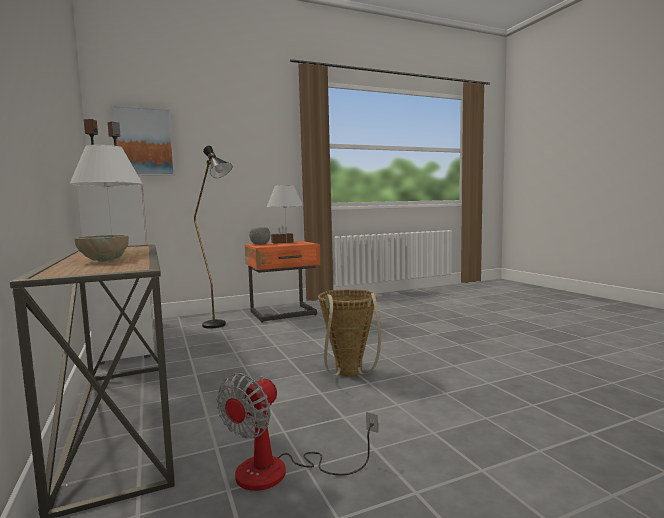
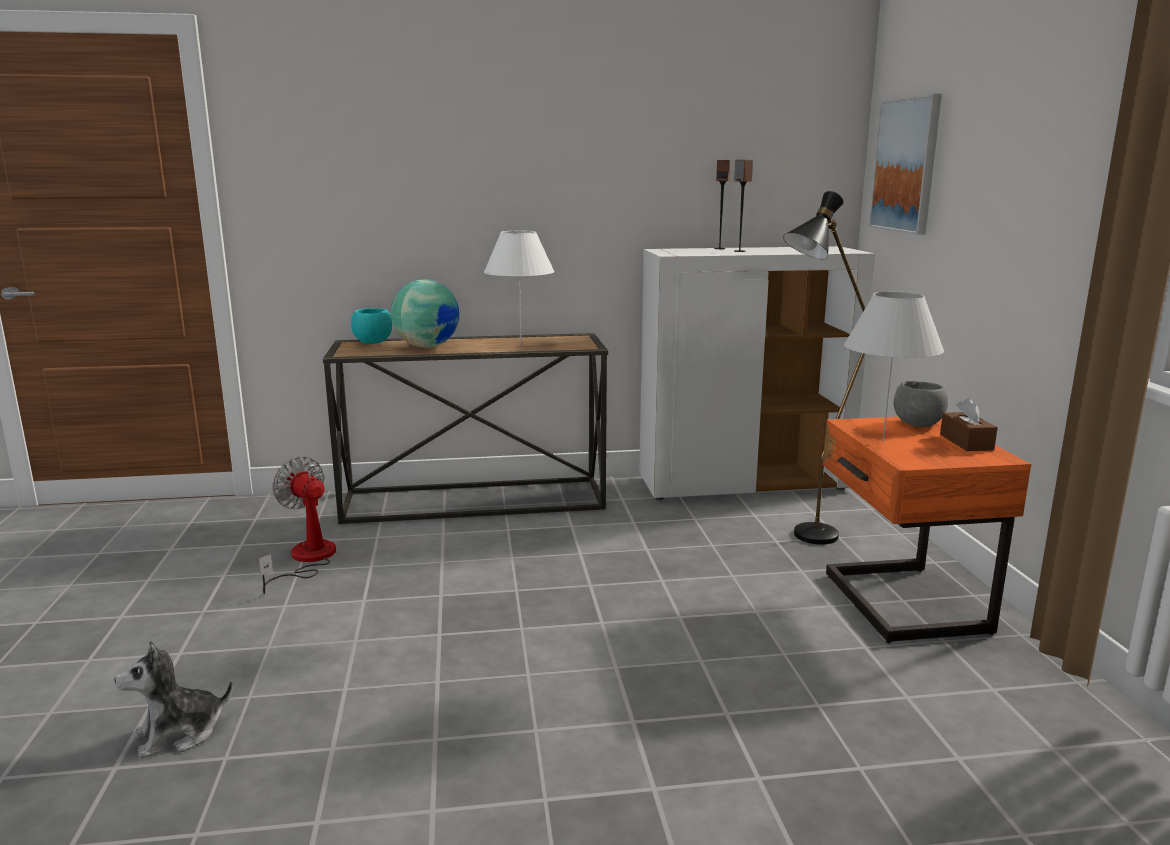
camera: 105 degrees right, 10 degrees up
(58, 270) = (372, 342): none -> turquoise bowl
(104, 261) = (426, 346): beige bowl -> globe
(349, 374) = (482, 623): basket -> none
(541, 425) = (179, 734): none -> plush toy

